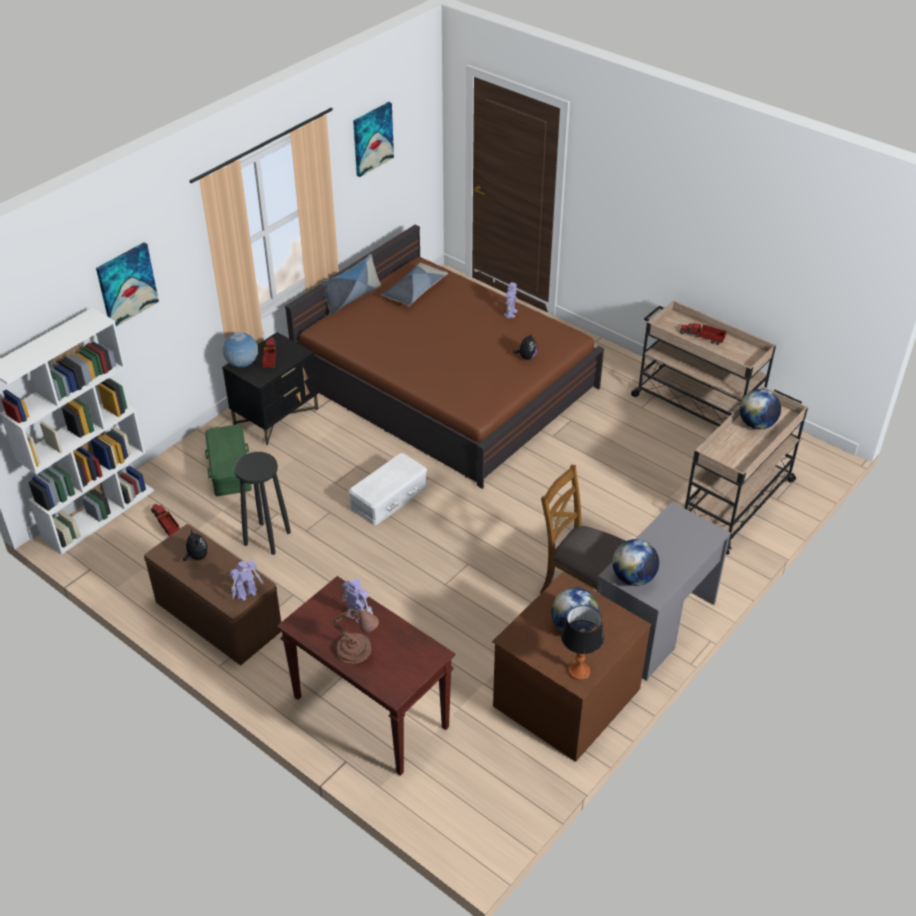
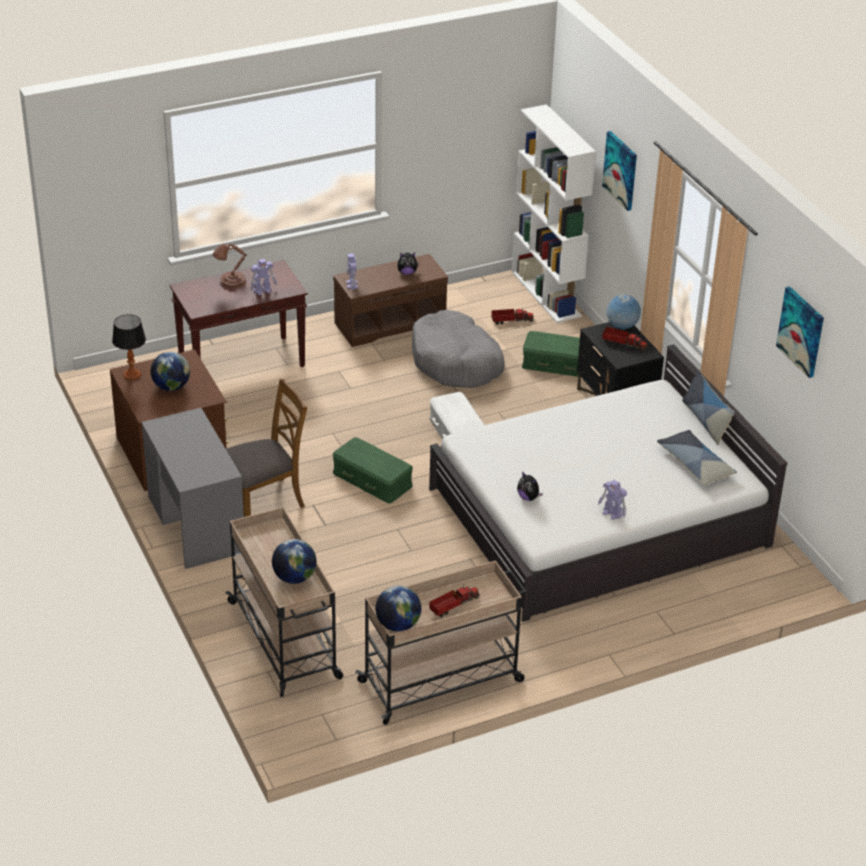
camera: 115 degrees right, 5 degrees down
(267, 538) = (456, 362): black stool -> grey dog bed
(446, 384) = (599, 517): brown bed -> white bed
(496, 529) = (371, 480): none -> green storage box
(633, 578) = (182, 422): globe -> globe (398, 625)

